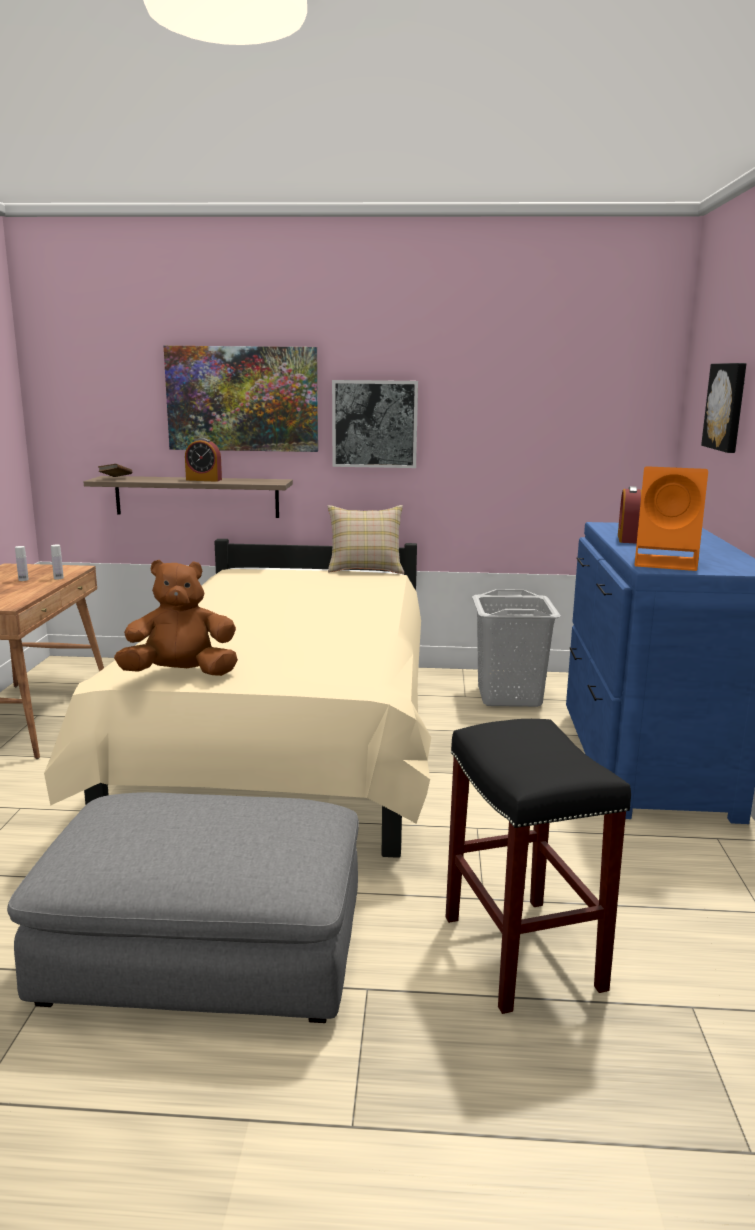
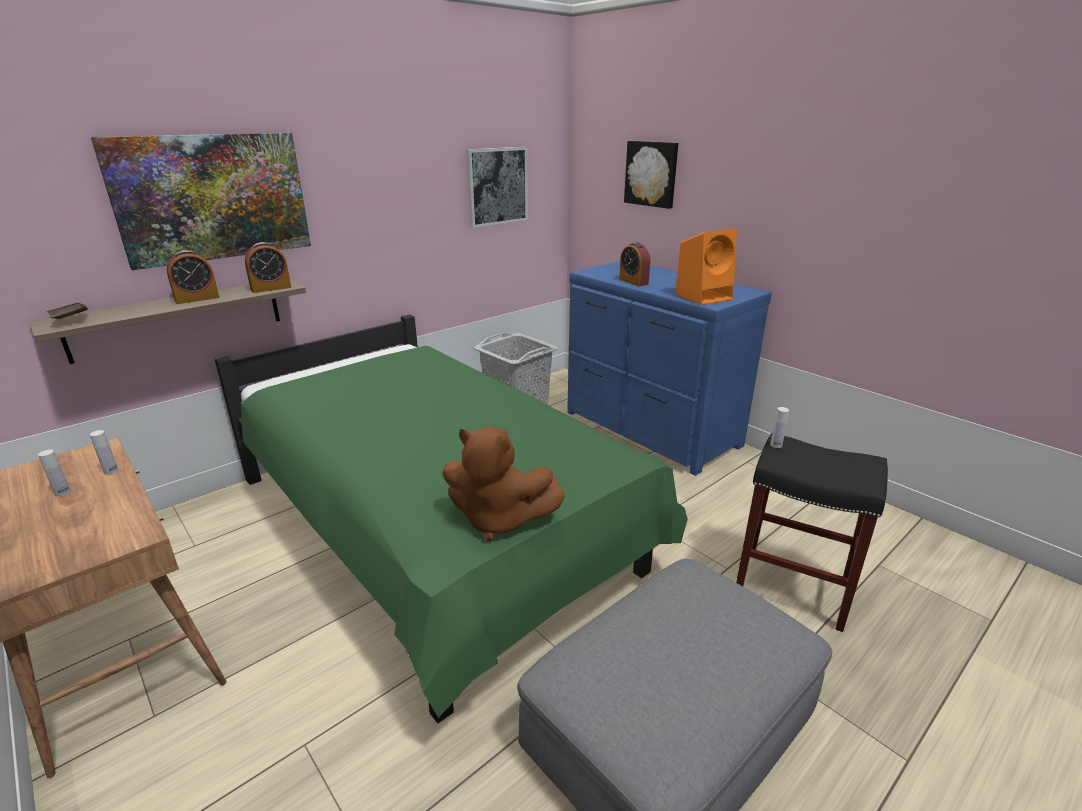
camera: 45 degrees left, 10 degrees up
(181, 674) = (498, 519): brown plush toy -> brown plush toy turned 105 degrees counterclockwise
(262, 482) = (271, 288): none -> alarm clock
(286, 743) = (435, 529): beige bed -> green bed
(365, 569) = (390, 349): beige pillow -> none
(374, 424) = (358, 209): picture -> picture (497, 186)
(511, 721) = (776, 445): none -> white bottle

